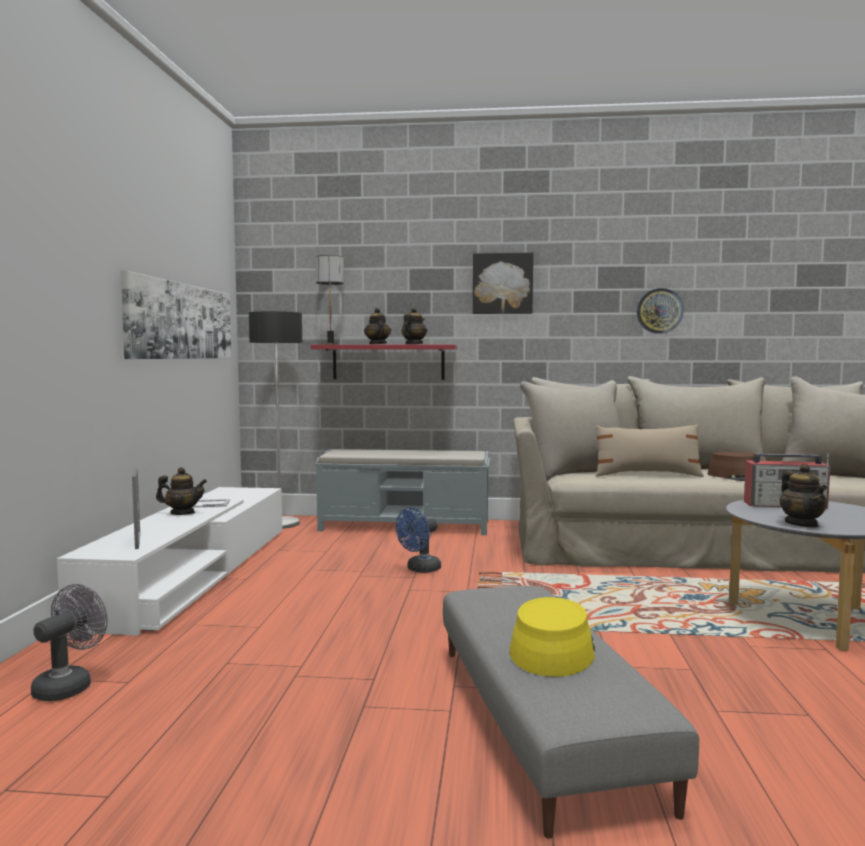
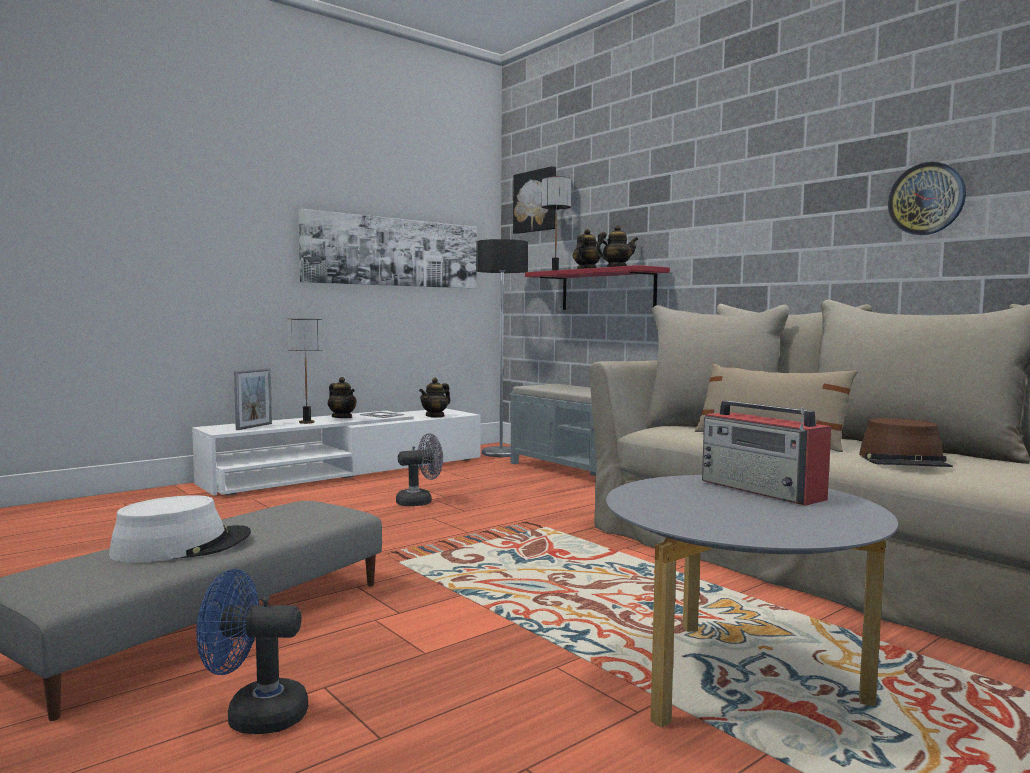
camera: 45 degrees right, 0 degrees up
(69, 685) = (118, 508): grey fan -> grey fan (420, 502)
(172, 525) = (306, 422): none -> table lamp
(420, 569) = (488, 507): blue fan -> blue fan (254, 715)
(502, 283) = (718, 186): picture -> picture (536, 201)
(552, 648) = (182, 546): yellow hat -> white hat
(801, 524) = (651, 505): teapot -> teapot (435, 416)

